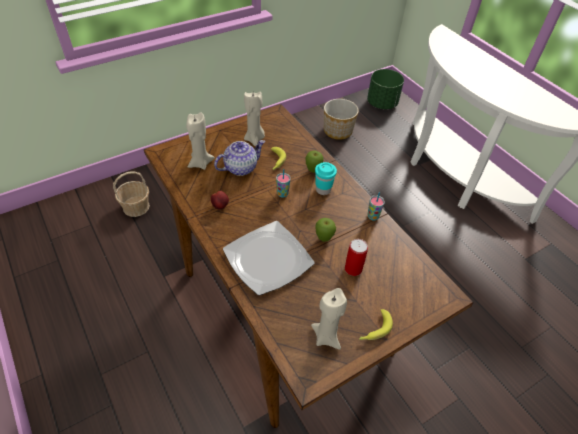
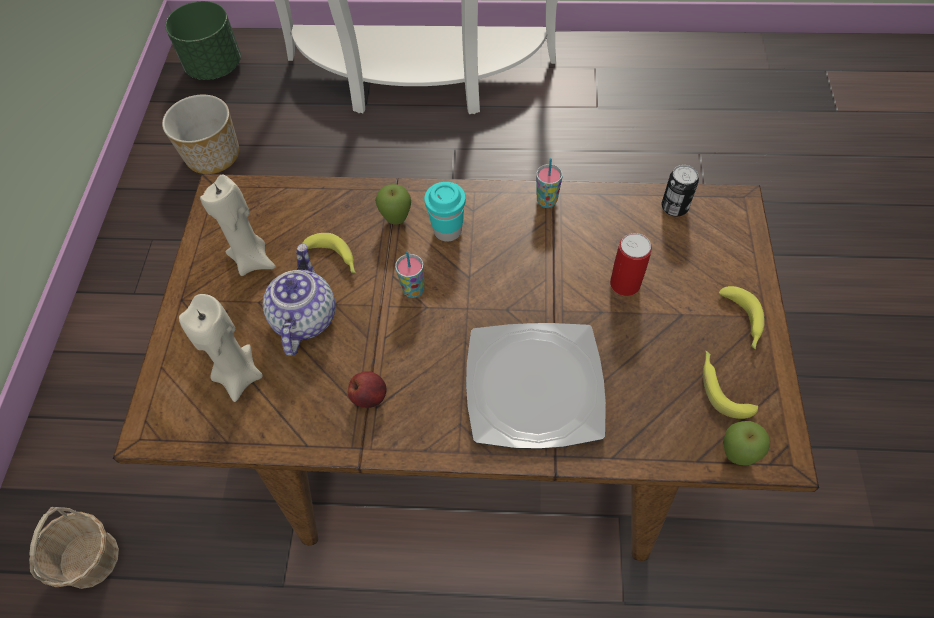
camera: 50 degrees left, 10 degrees up
(324, 239) = (545, 287): apple -> apple (735, 455)
(326, 336) = (721, 387): beige candle -> banana
(419, 269) = (674, 207): none -> can

